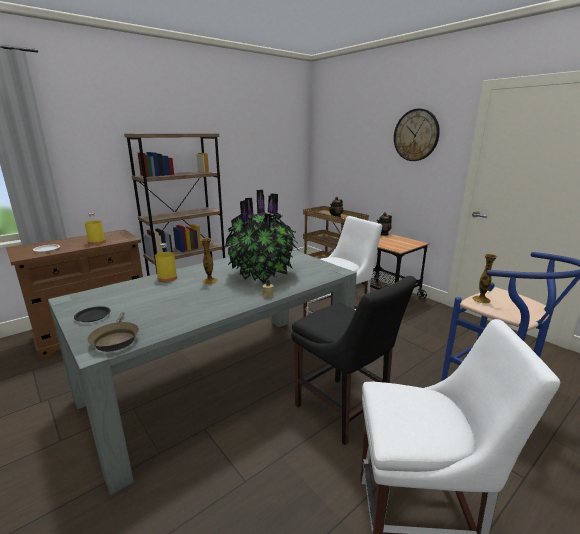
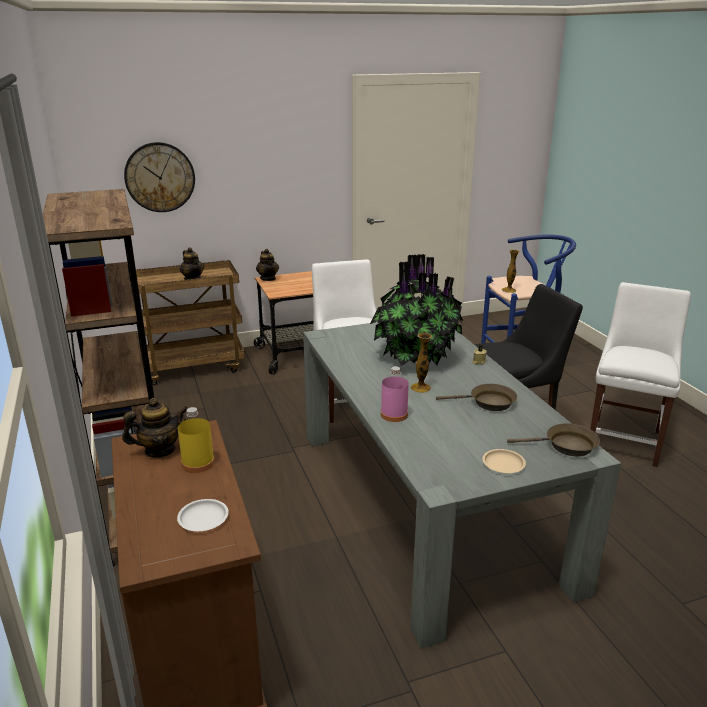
camera: 70 degrees left, 5 degrees up
(92, 316) = (503, 464): black plate -> beige plate
(111, 236) = (159, 450): none -> teapot
(167, 278) = (394, 414): yellow bottle -> pink bottle
(191, 304) = (488, 402): none -> brown frying pan
(416, 135) = (280, 139): wall clock -> wall clock (160, 177)

